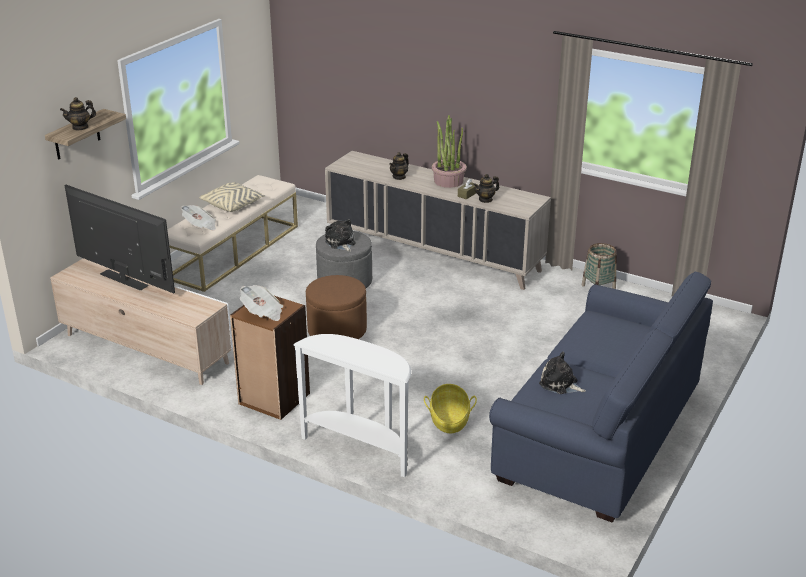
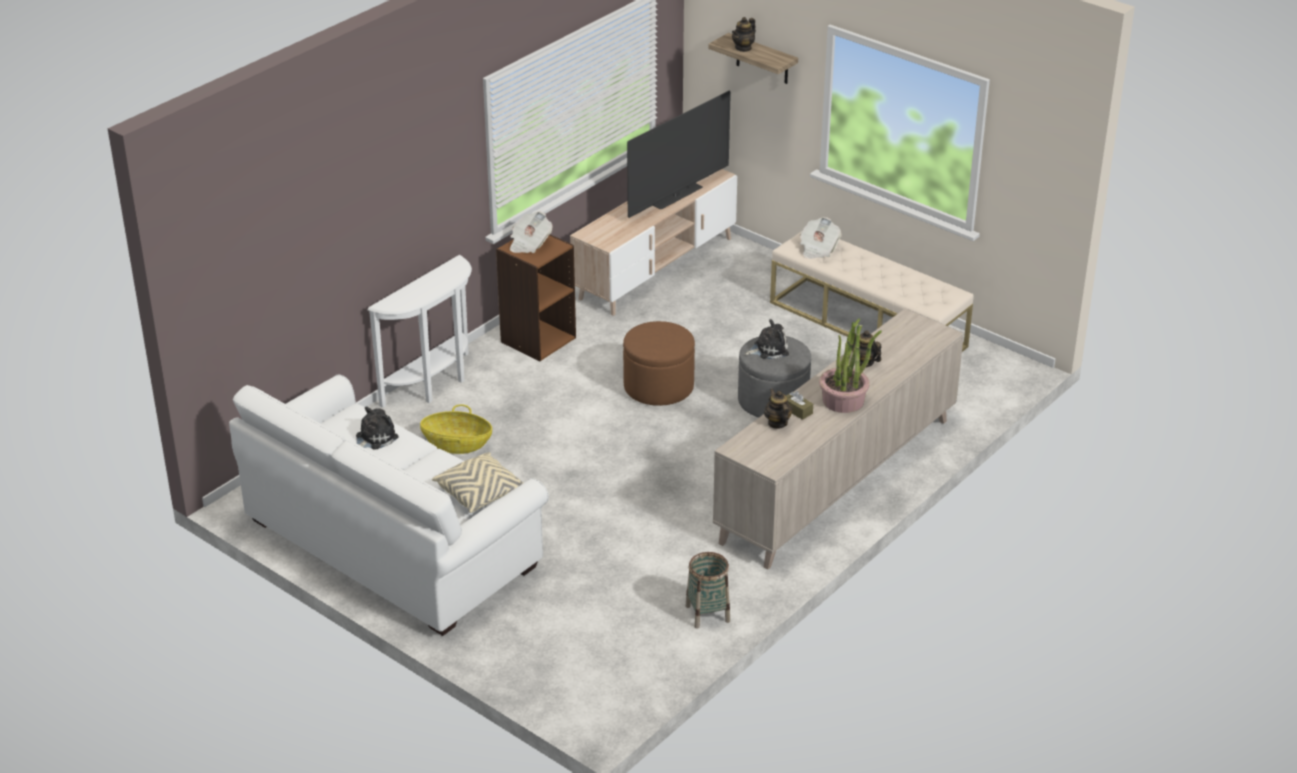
camera: 100 degrees right, 5 degrees up
(80, 127) = (743, 48): teapot -> teapot turned 120 degrees counterclockwise
(233, 204) = (877, 272): beige pillow -> beige pillow (480, 493)
(599, 432) = (392, 543): blue sofa -> white sofa

